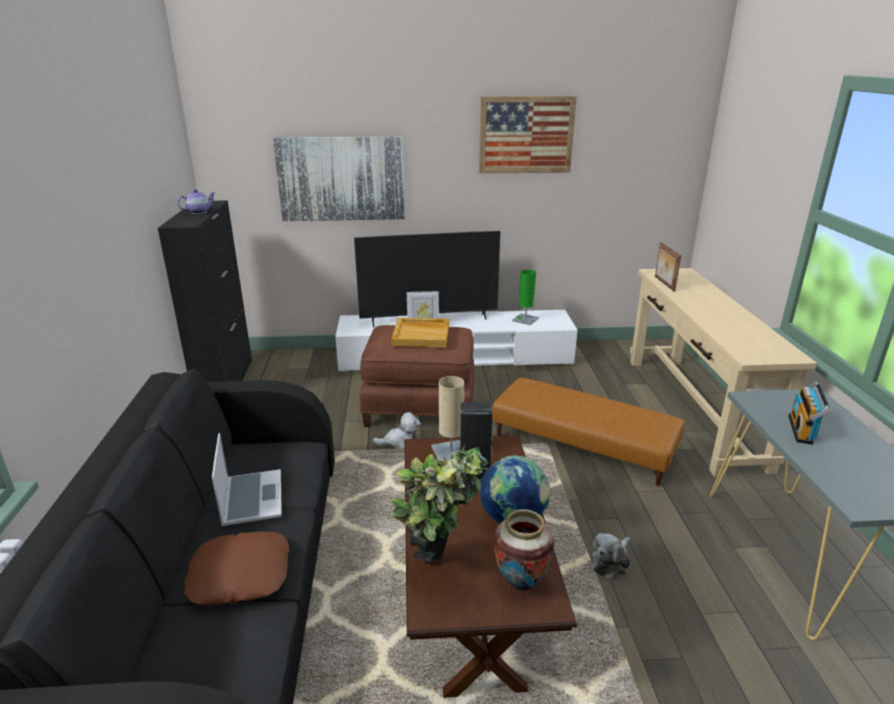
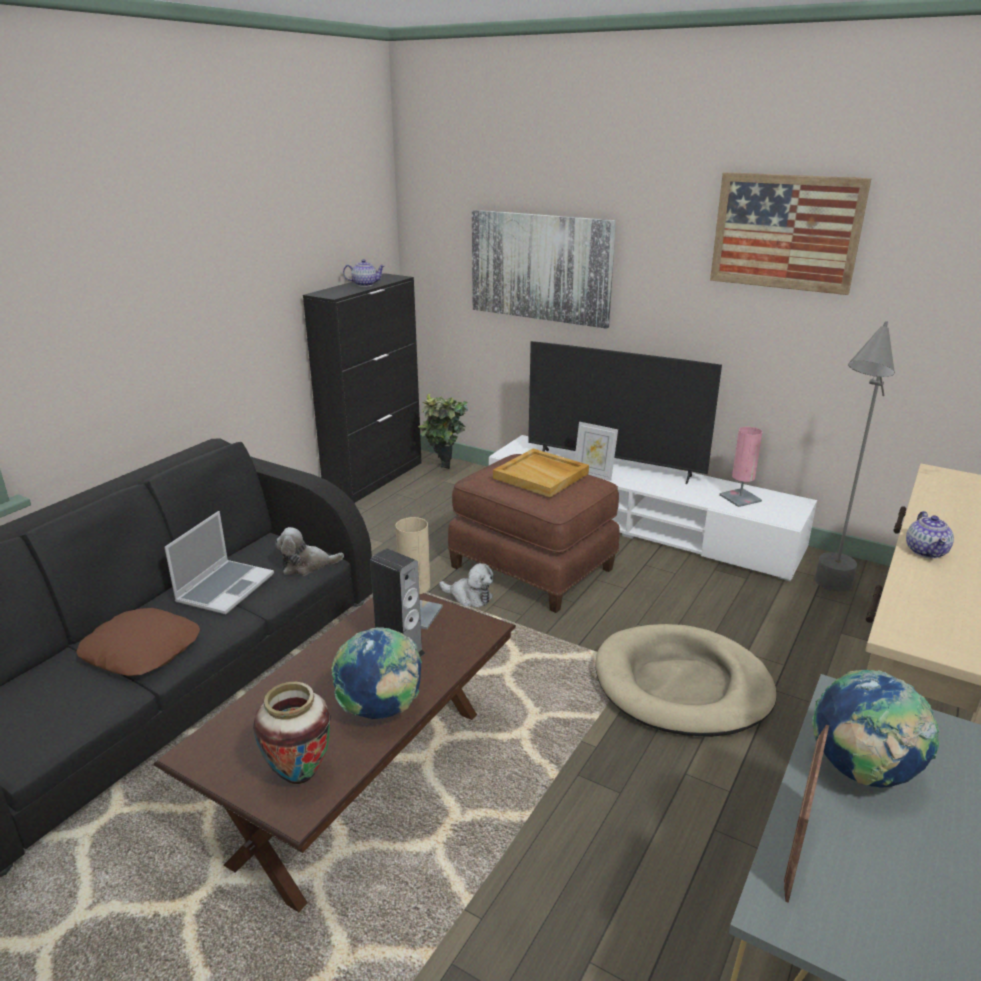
camera: 35 degrees right, 0 degrees up
(440, 575) = (246, 726): potted plant -> potted plant (443, 473)
(525, 319) = (740, 498): green table lamp -> pink table lamp
(583, 444) = (682, 685): brown ottoman -> beige dog bed
(598, 366) = (827, 596): none -> grey floor lamp
(610, 562) = (547, 837): plush toy -> plush toy (307, 565)
(663, 283) = (928, 493): picture frame -> picture frame (796, 848)
(703, 313) = (926, 551): none -> teapot
(803, 430) = (861, 773): radio -> globe

